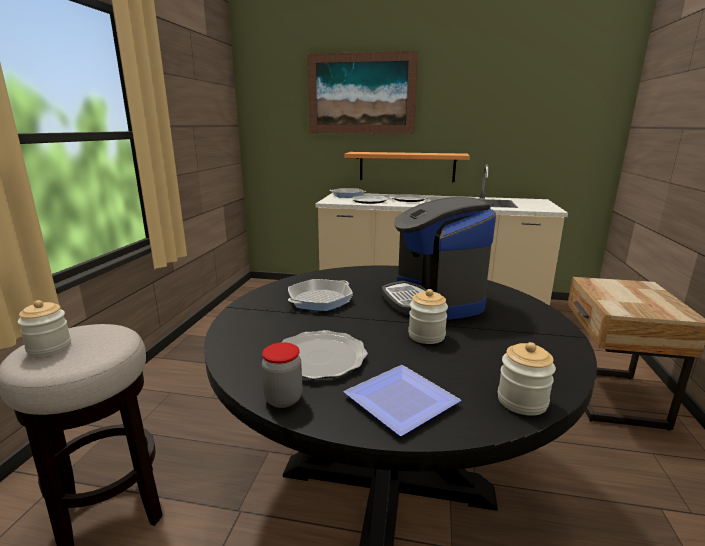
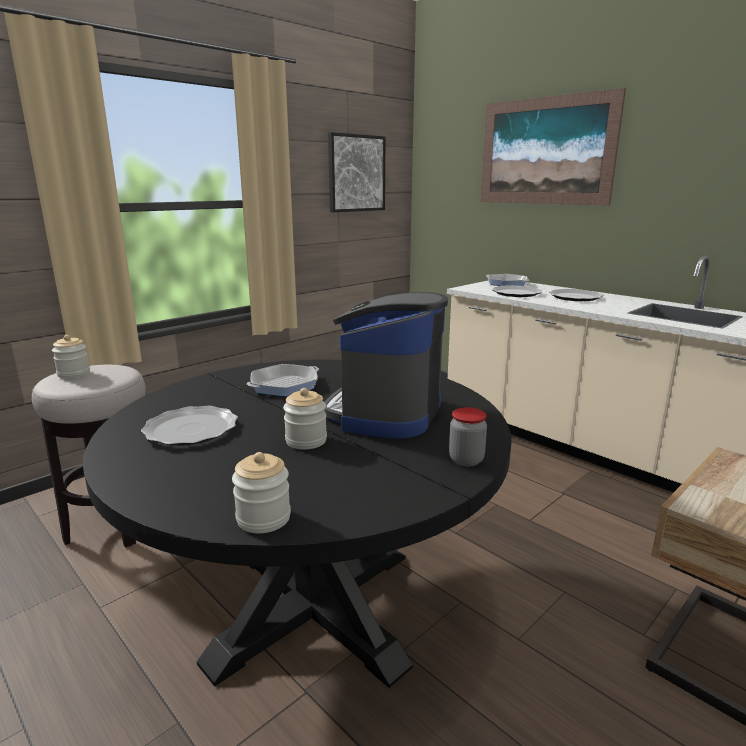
camera: 35 degrees right, 0 degrees up
(204, 107) = (356, 173): none -> picture
(283, 399) = (115, 447): jar -> jar (466, 460)
(320, 300) = (284, 385): frying pan -> frying pan turned 150 degrees clockwise
(405, 401) = (180, 480): plate -> none
(407, 166) = (595, 251): shelf -> none

